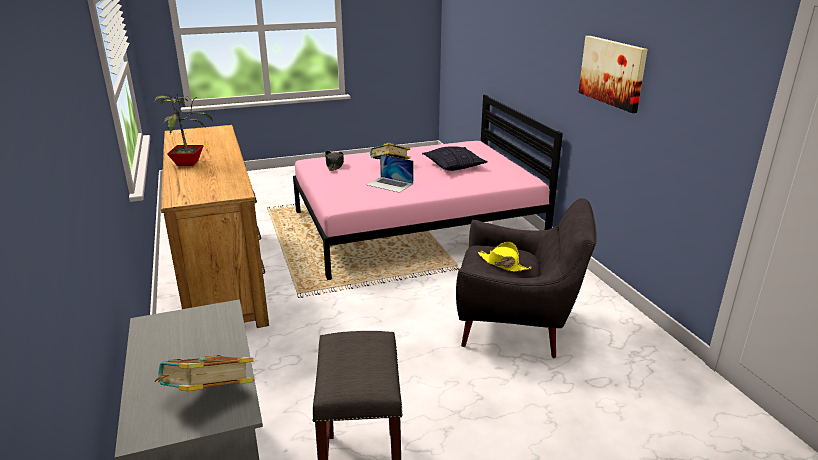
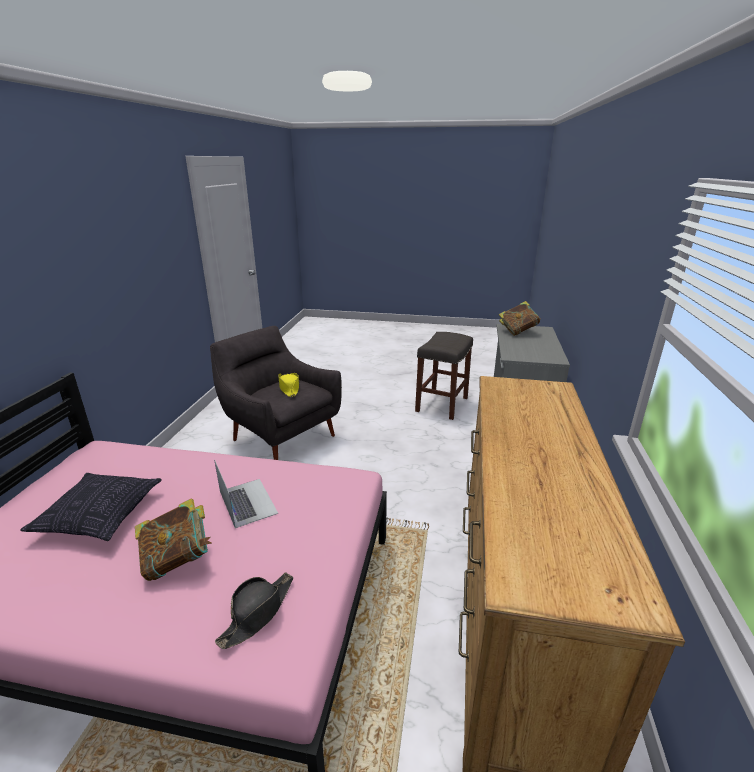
camera: 150 degrees left, 0 degrees up
(188, 163) = (565, 451): potted plant -> none
(612, 72) = (95, 264): picture -> none

